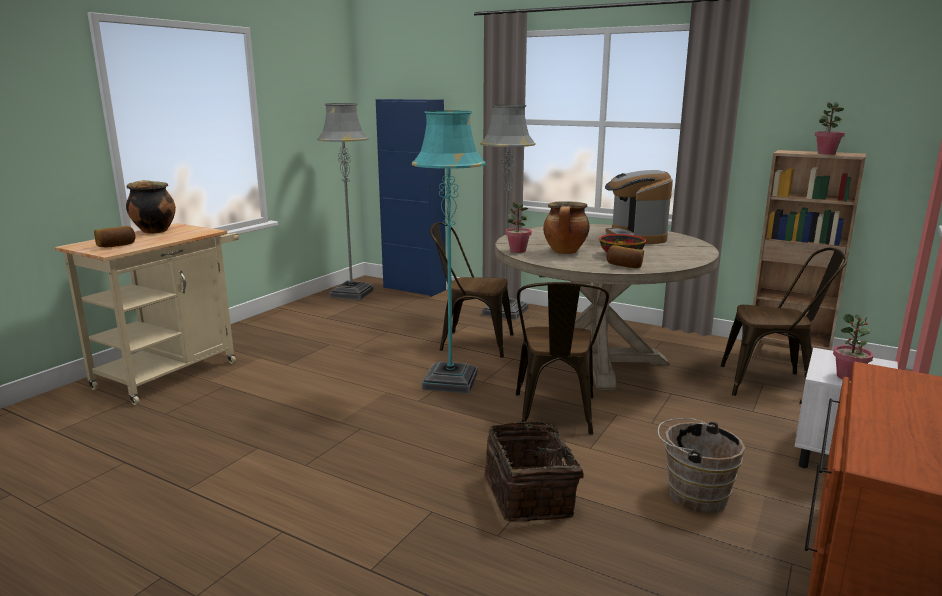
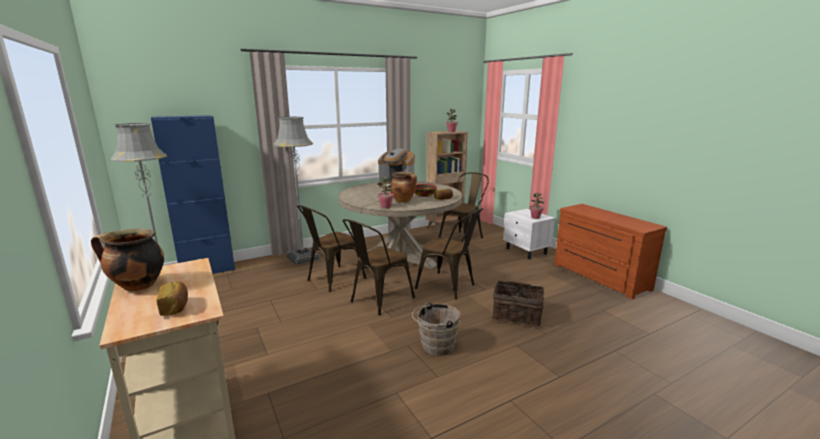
camera: 60 degrees left, 0 degrees up
(450, 381) = (378, 301): turquoise floor lamp -> brown chair
(692, 494) = (536, 283): brown bucket -> brown bucket (435, 346)

